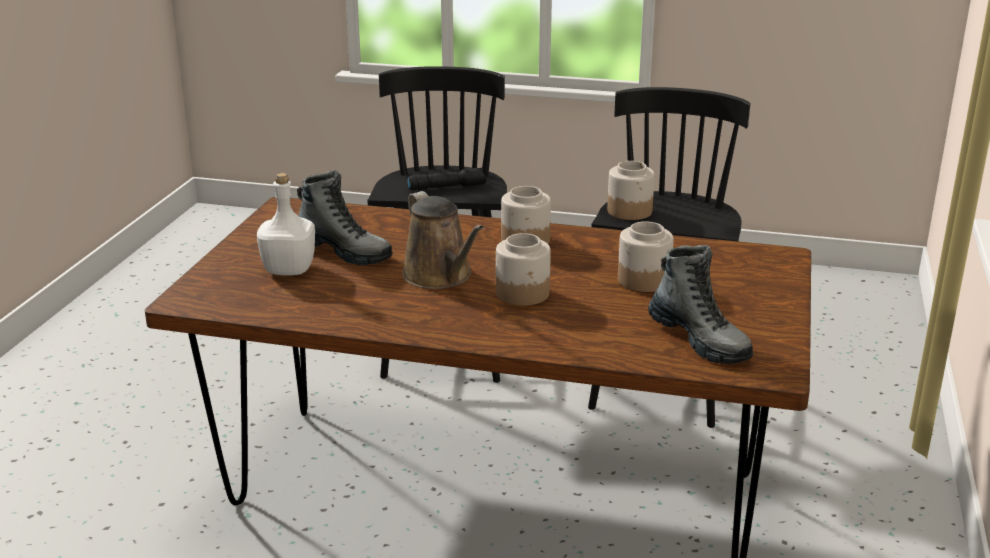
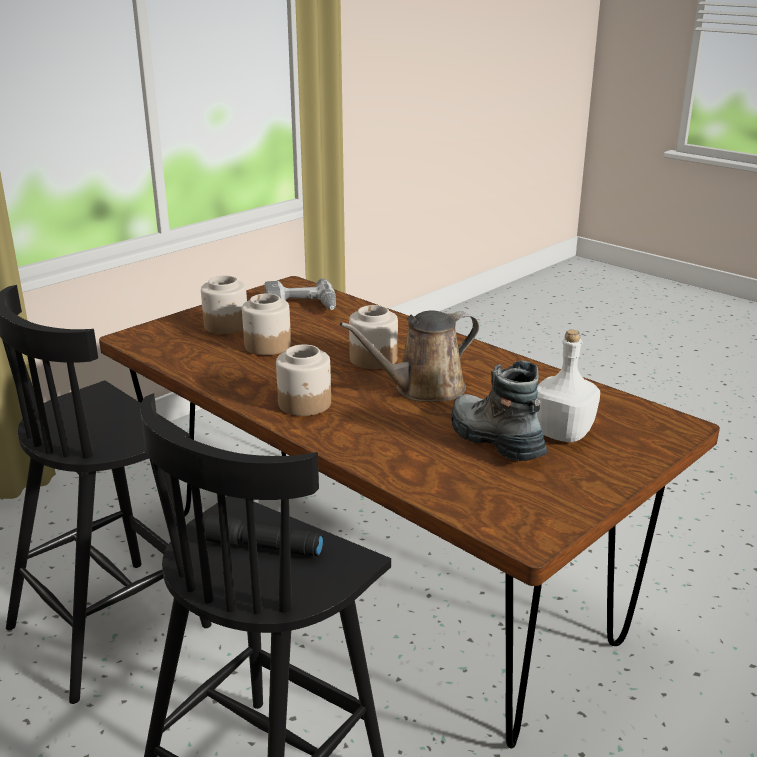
camera: 150 degrees left, 0 degrees up
(440, 277) = (423, 389): brown watering can -> brown watering can turned 120 degrees counterclockwise
(630, 211) = (127, 437): jar -> jar (225, 325)
(699, 339) = (301, 306): boot -> power drill

